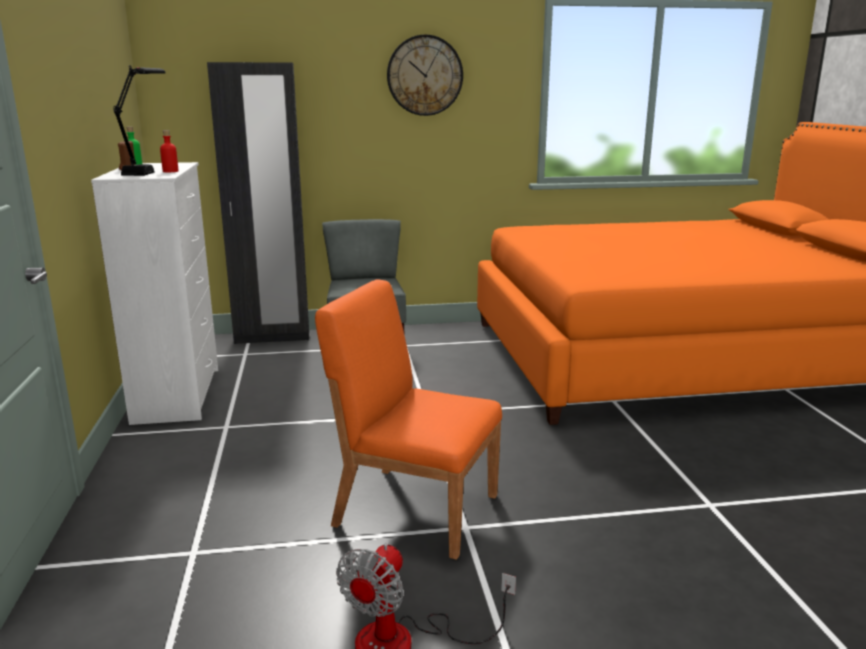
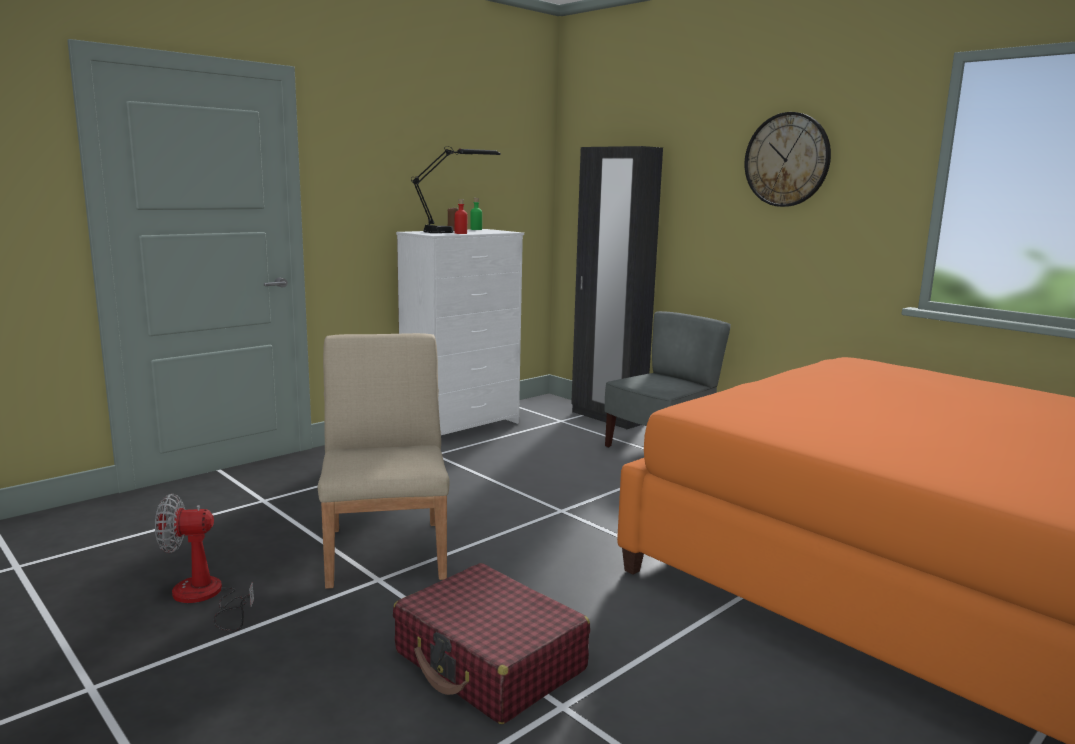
camera: 55 degrees right, 5 degrees down
(415, 509) = (387, 551): orange chair -> beige chair
(639, 514) = (490, 662): none -> red suitcase

